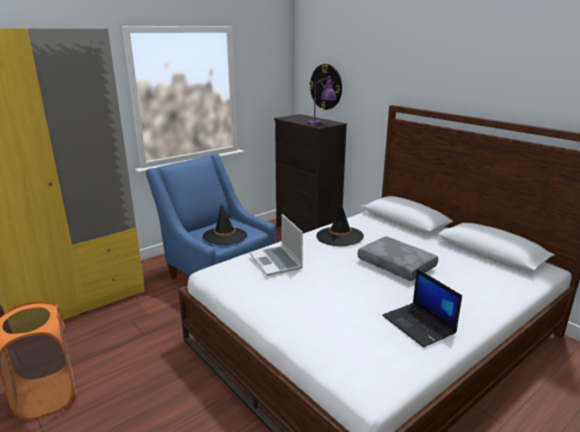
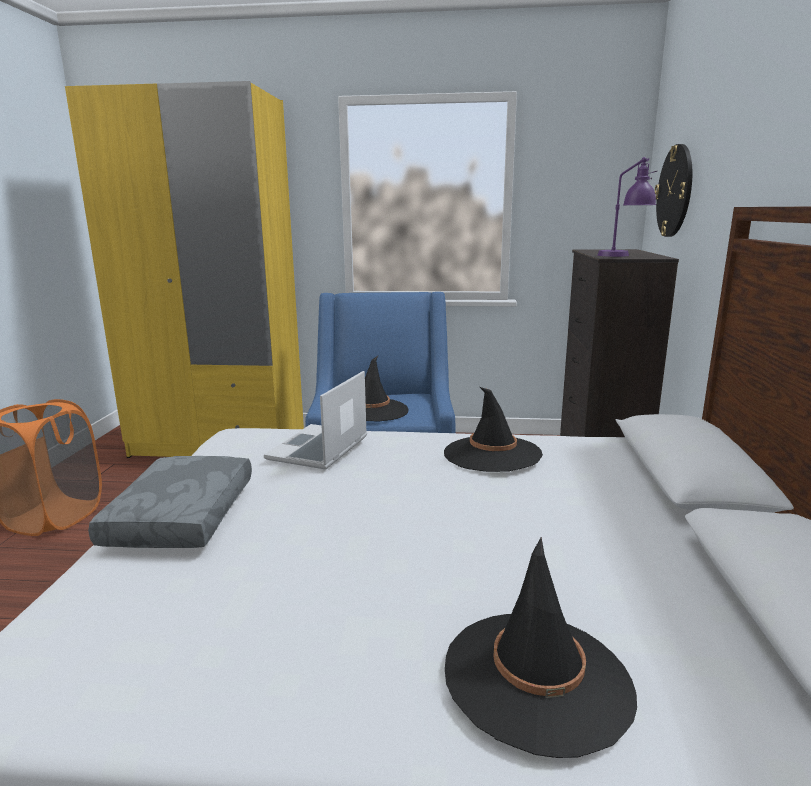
camera: 45 degrees right, 5 degrees down
(397, 265) = (494, 535): grey pillow -> grey pillow (184, 517)
(419, 325) = (285, 652): laptop -> none
(474, 294) = (537, 678): none -> black hat

